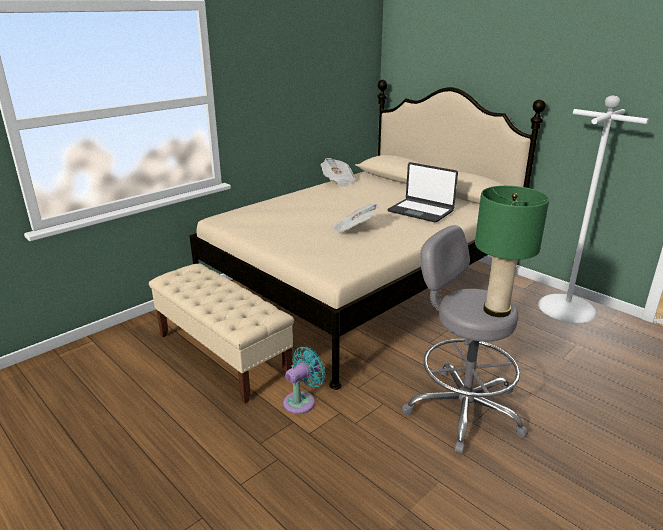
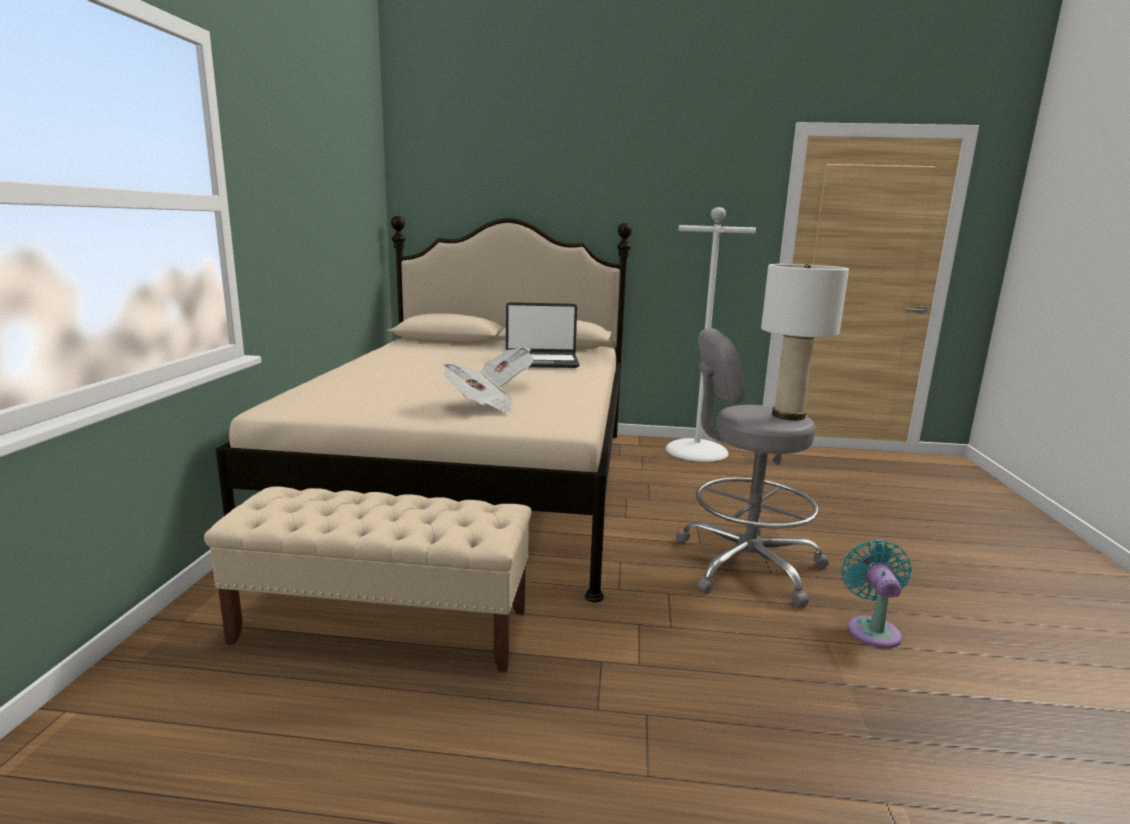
camera: 40 degrees left, 10 degrees down
(302, 401) = (578, 633): turquoise fan -> turquoise fan (872, 629)
(338, 181) = (382, 351): newspaper -> newspaper (480, 407)
(496, 310) = (788, 415): green table lamp -> white table lamp

